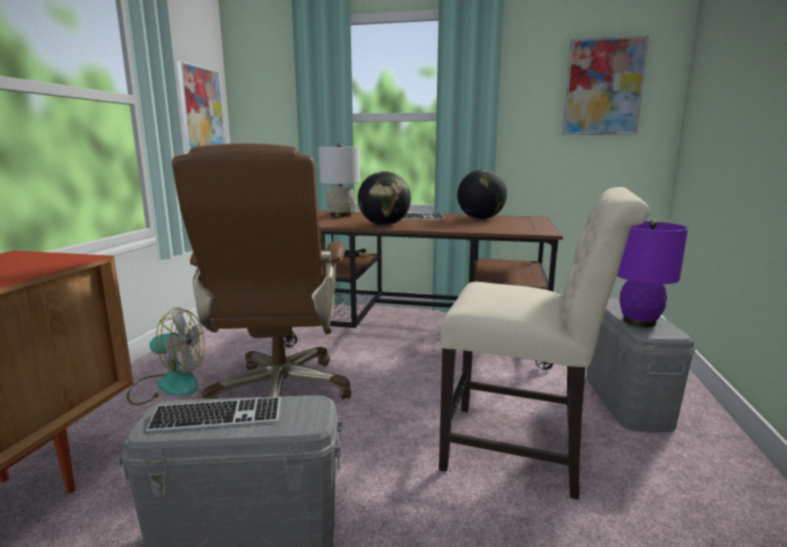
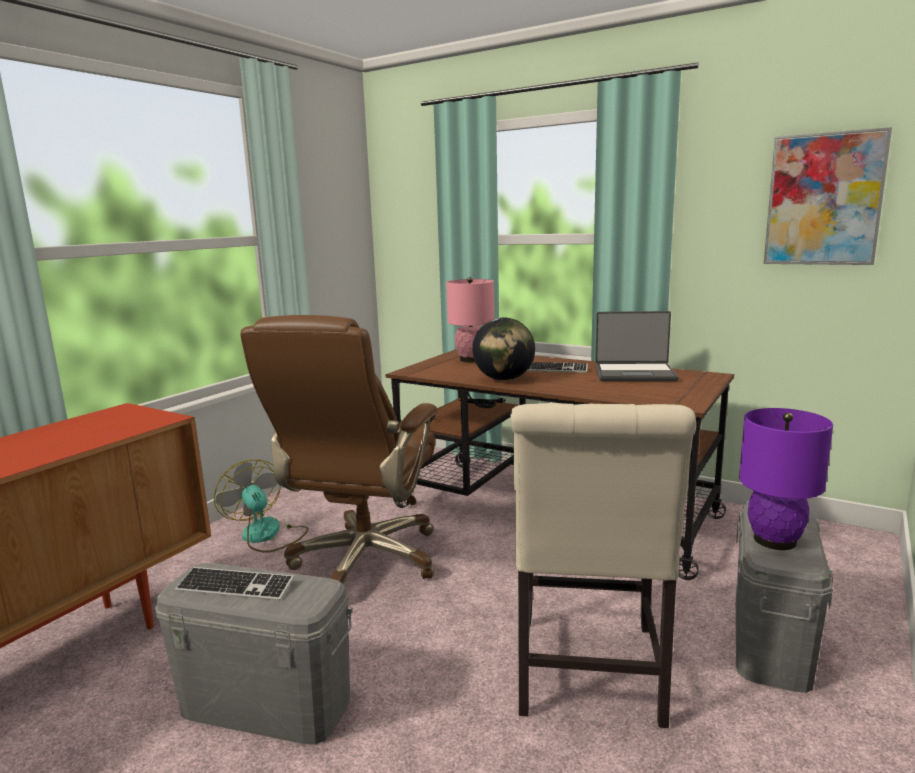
camera: 20 degrees right, 0 degrees up
(167, 385) = (266, 536): fan -> fan turned 150 degrees counterclockwise
(202, 111) = (339, 238): picture -> none
(341, 215) = (472, 359): white table lamp -> pink table lamp
(480, 218) = (634, 374): globe -> laptop
(523, 452) = (587, 678): beige chair -> beige chair turned 60 degrees clockwise

